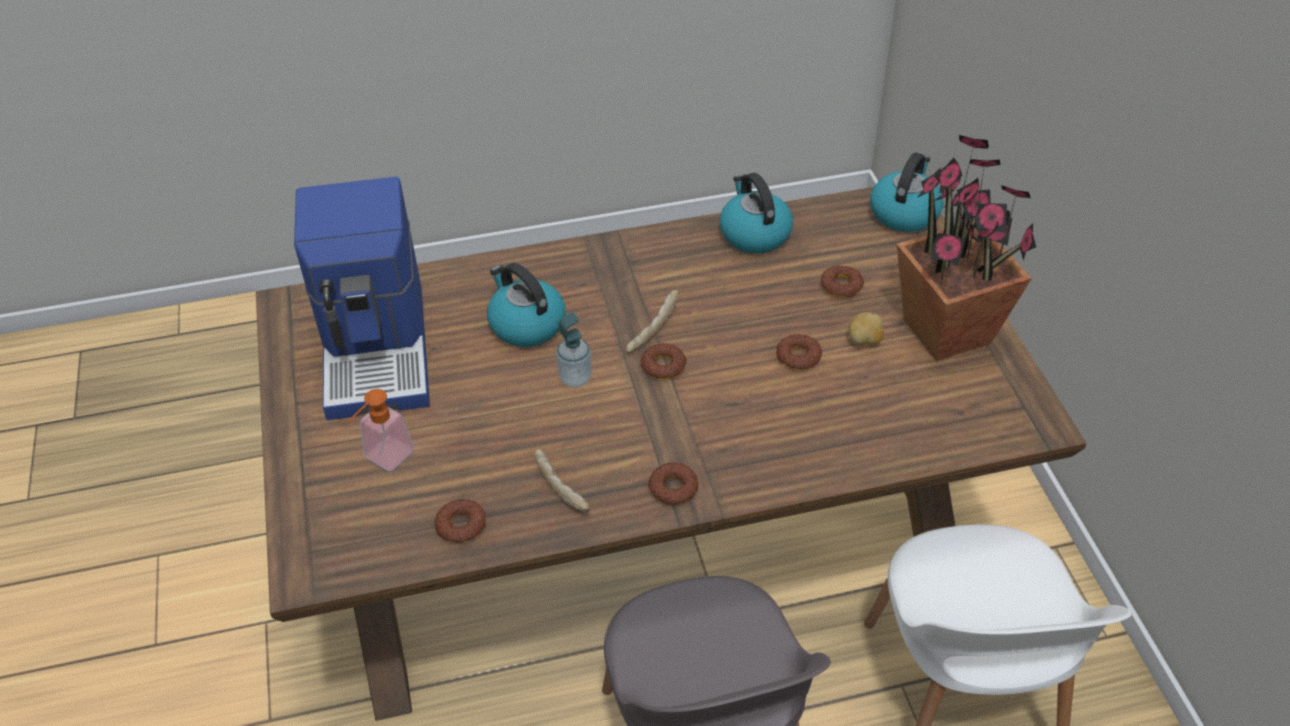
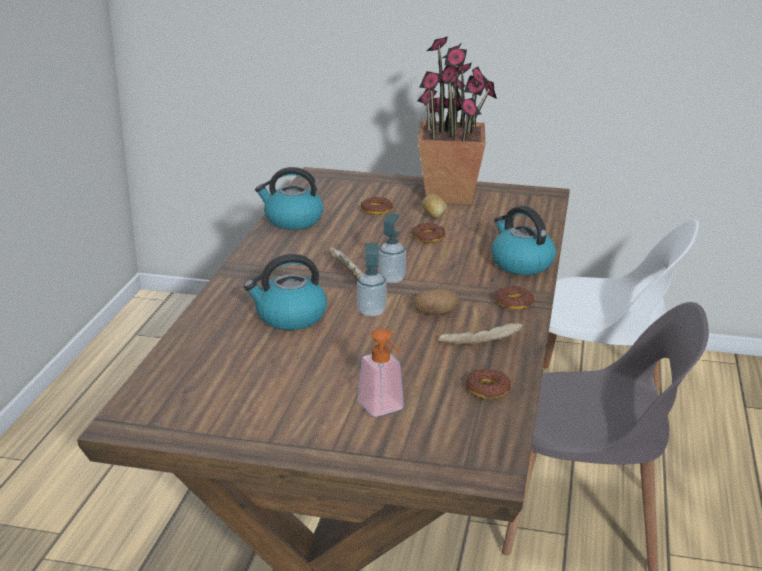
camera: 65 degrees left, 20 degrees down
(378, 349) = (243, 386): coffee machine -> none
(604, 430) = (436, 313): none -> potato
(663, 365) = (391, 279): donut -> soap dispenser
(904, 213) = (330, 178): kettle -> kettle (520, 264)

